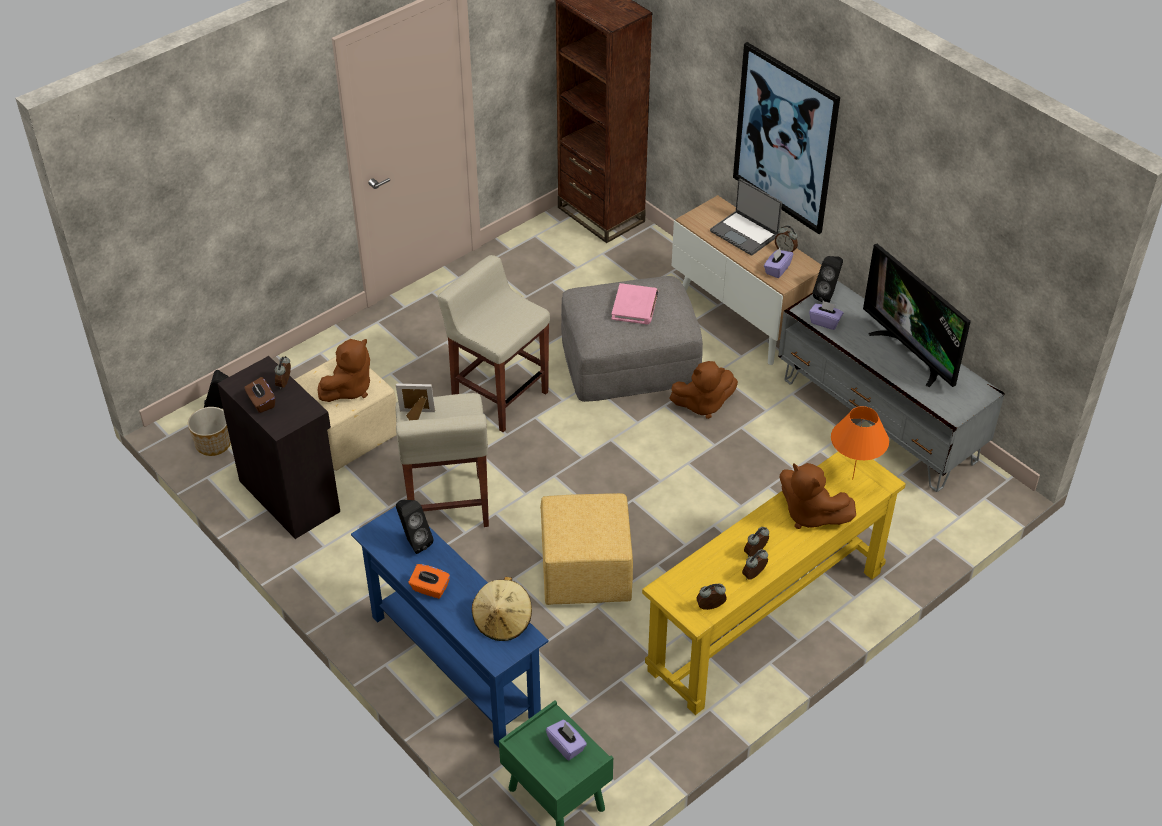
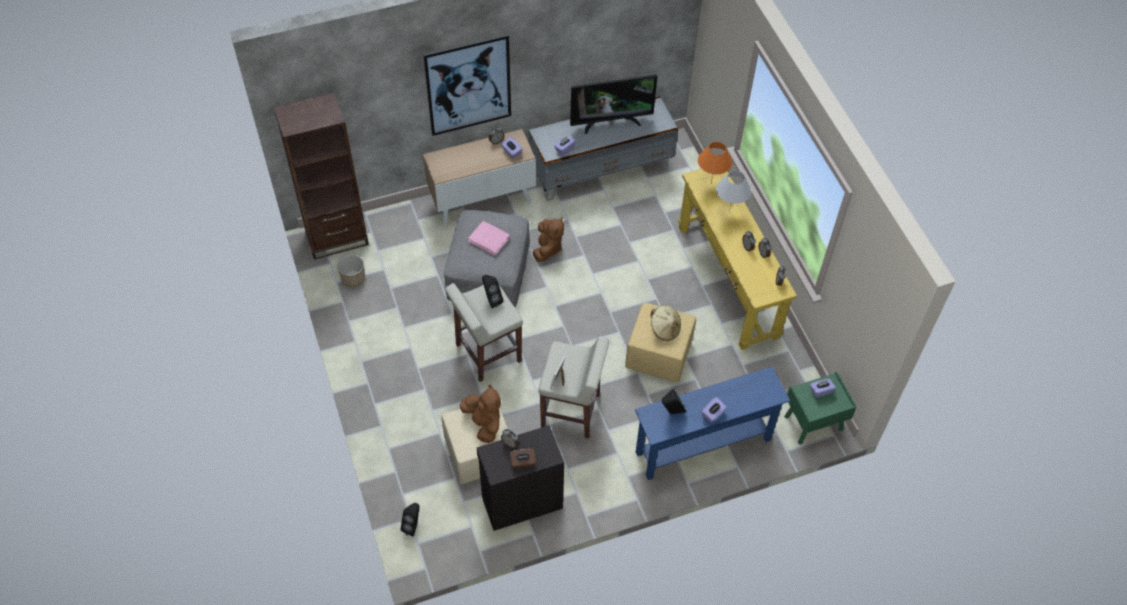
camera: 70 degrees left, 10 degrees up
(214, 444) = (449, 539): planter -> planter (353, 278)
(430, 589) = (713, 414): orange tissue box -> purple tissue box
(503, 621) = (751, 384): beige hat -> beige hat (665, 329)
(744, 233) = (469, 155): laptop -> none
(810, 514) = (729, 213): brown plush toy -> white table lamp
(827, 295) = (542, 139): black speaker -> black speaker (491, 299)

